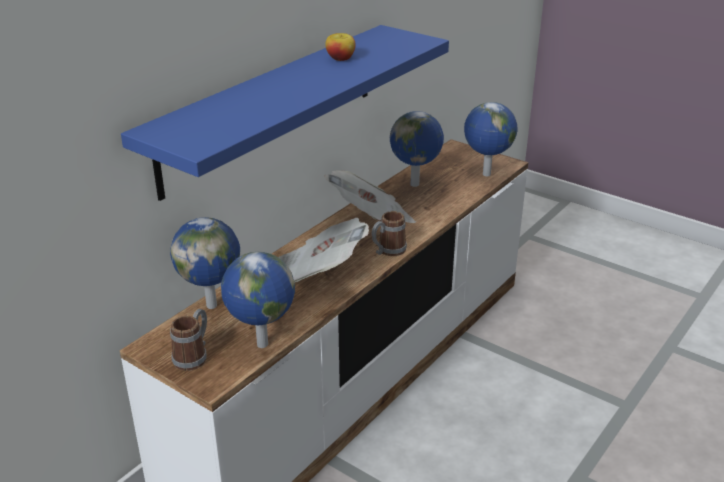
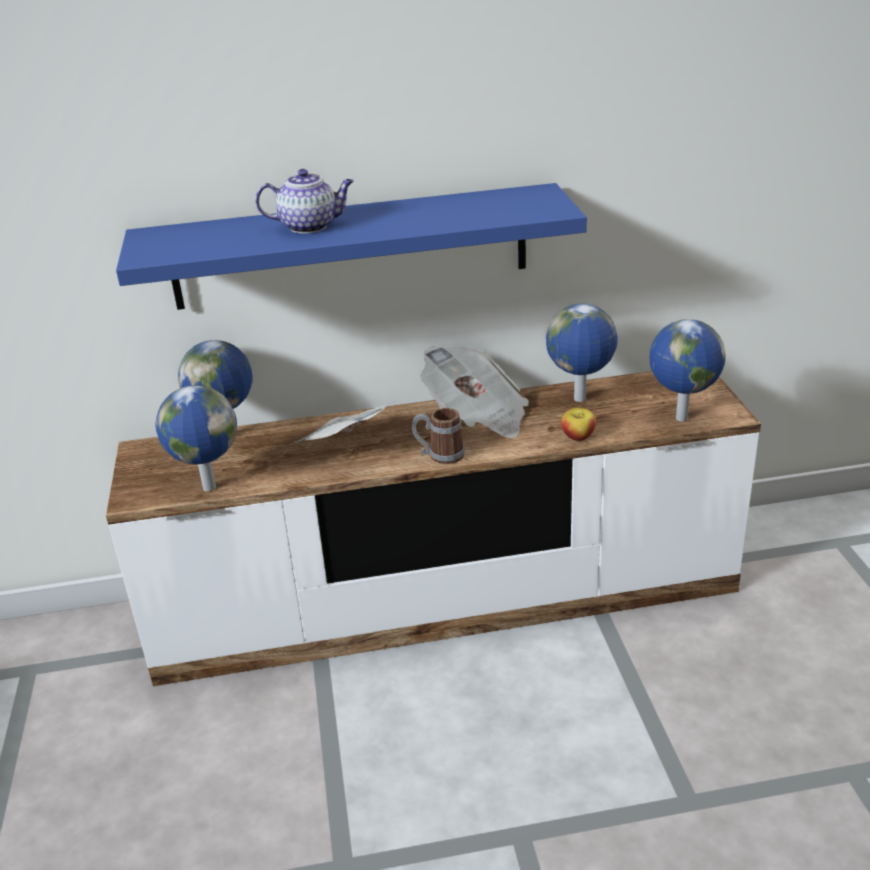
camera: 45 degrees right, 0 degrees up
(194, 356) = (153, 471): mug -> none
(281, 90) = (310, 226): none -> teapot
(340, 58) = (429, 209): apple -> apple (578, 436)

